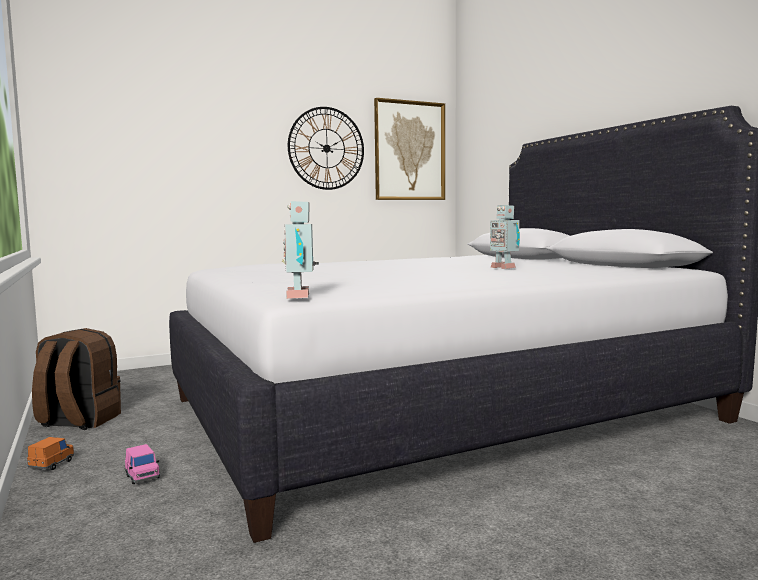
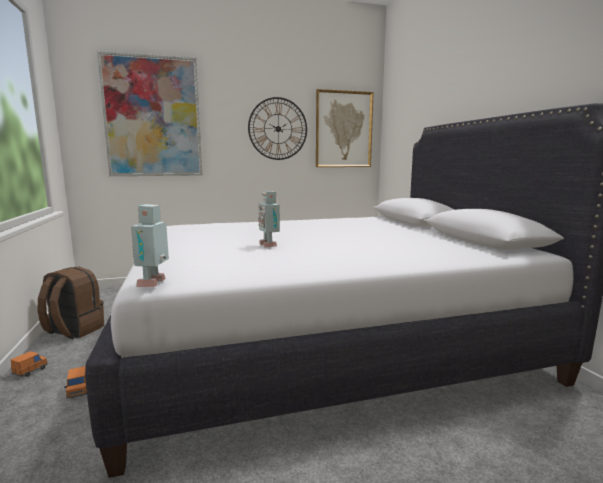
camera: 10 degrees right, 5 degrees up
(142, 477) = (78, 391): pink toy car -> orange toy car
(159, 129) = (153, 117): none -> picture
(504, 268) = (377, 240): toy robot -> toy robot (269, 245)

